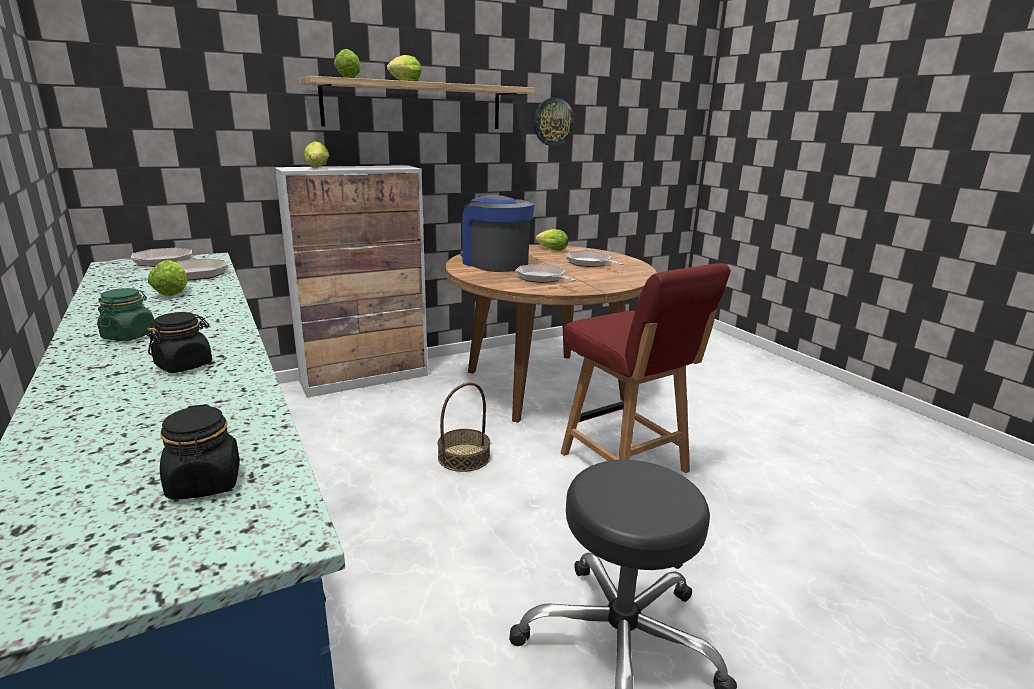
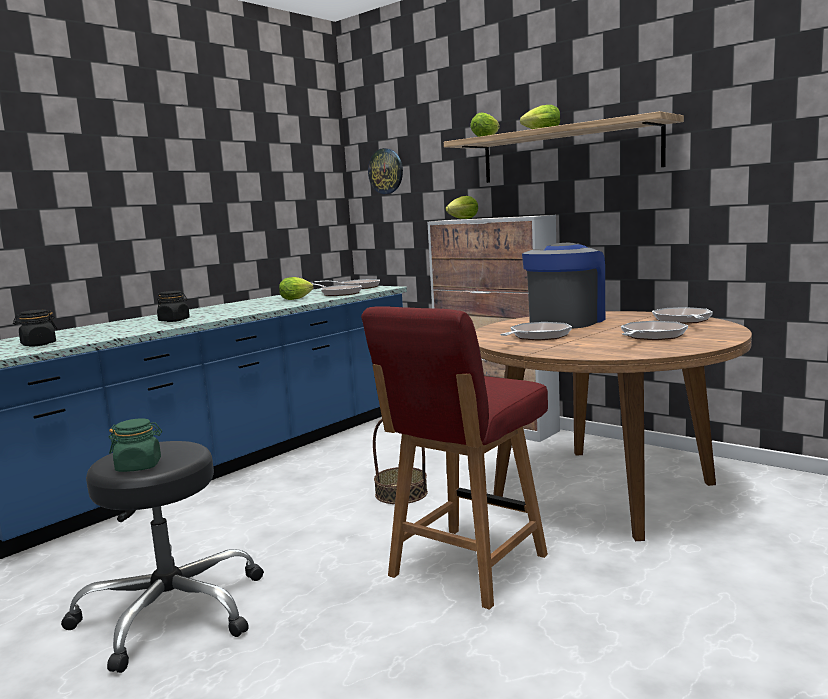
camera: 70 degrees right, 10 degrees down
(129, 335) = (214, 310): green jar -> green jar (139, 466)
(550, 250) = (683, 321): lettuce -> frying pan
(553, 122) = (752, 148): wall clock -> wall clock (386, 171)

